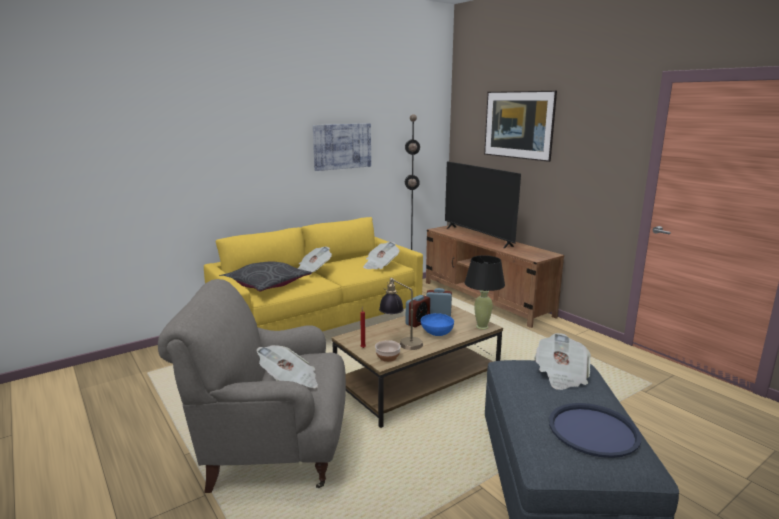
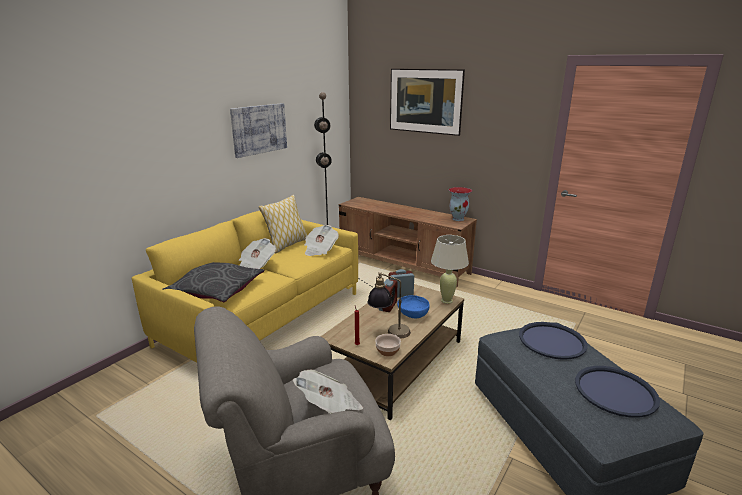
camera: 20 degrees left, 5 degrees up
(353, 258) = (286, 245): none -> pillow
(478, 236) = (391, 208): television -> none
(482, 327) = (447, 301): black table lamp -> beige table lamp
(542, 253) = (458, 219): none -> vase
(561, 375) = (552, 341): newspaper -> blue tray

